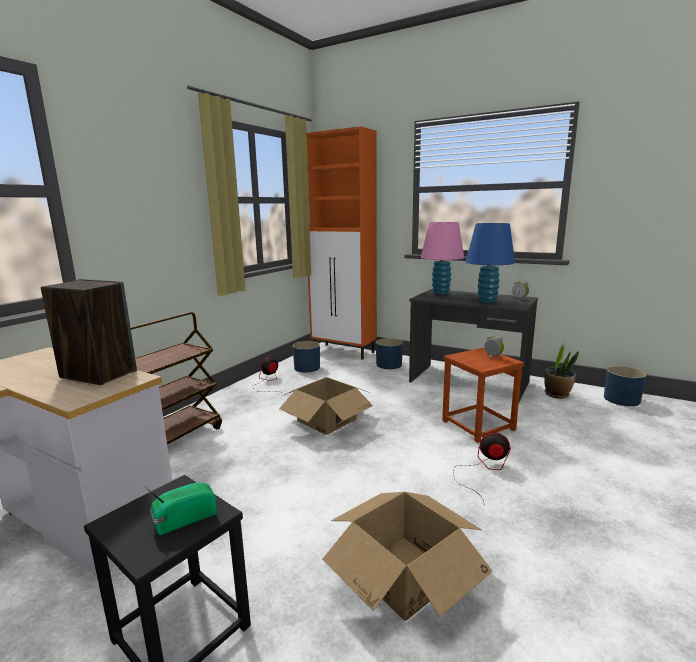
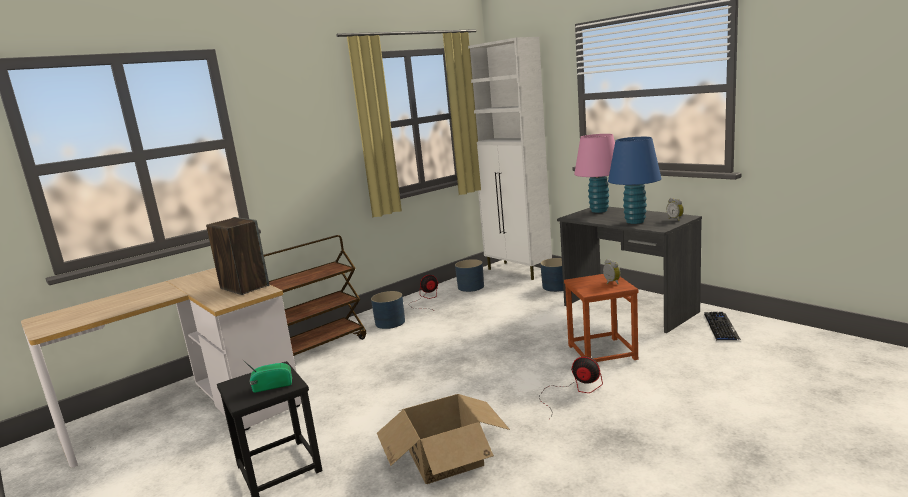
camera: 20 degrees right, 0 degrees up
(327, 420) = (459, 337): cardboard box -> none
(344, 352) = (519, 271): orange cabinet -> white cabinet
(557, 394) = (720, 327): potted plant -> keyboard
(621, 399) = (796, 336): blue planter -> blue planter (390, 322)

